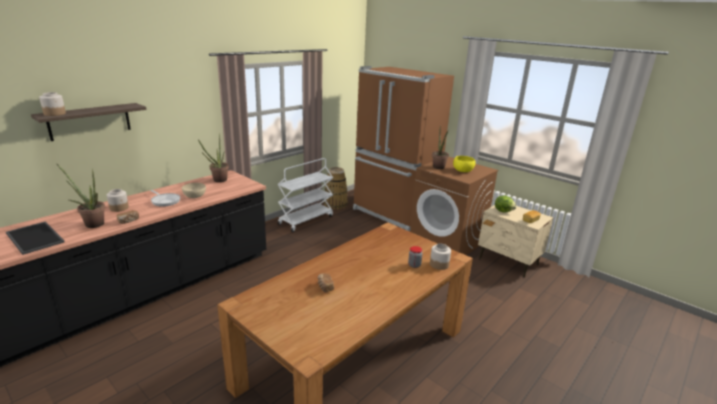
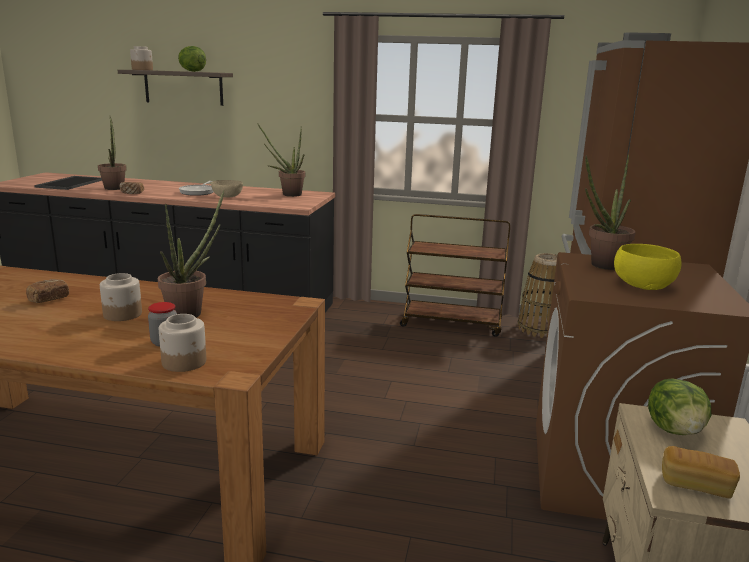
camera: 60 degrees right, 5 degrees down
(107, 107) = (192, 71): none -> lettuce
(119, 208) = (161, 186): jar -> jar (123, 314)
(306, 220) = (452, 324): white cart -> brown cart
(380, 253) = (191, 312): none -> potted plant

